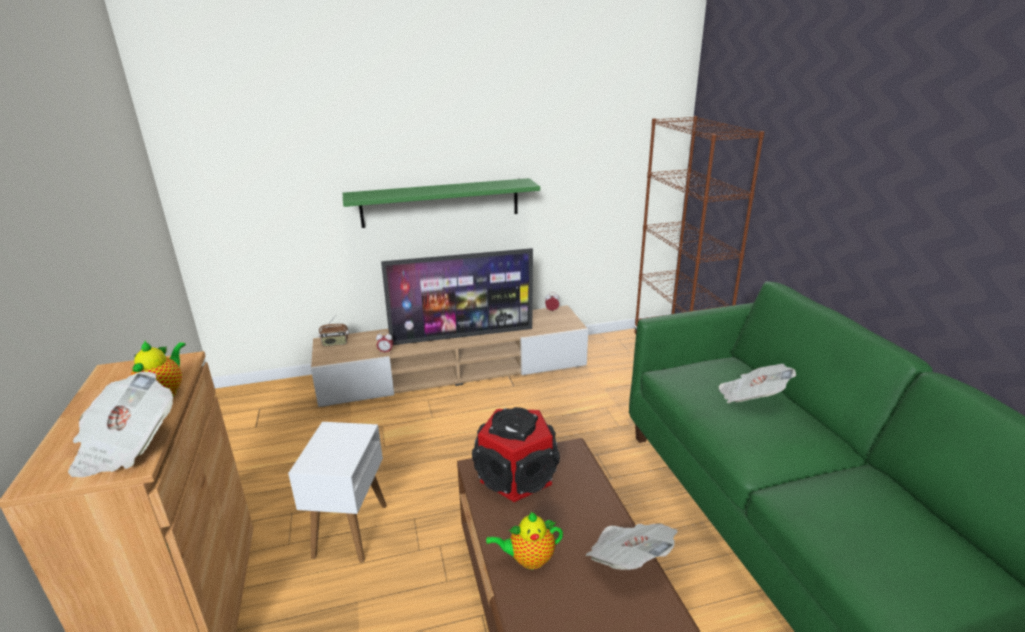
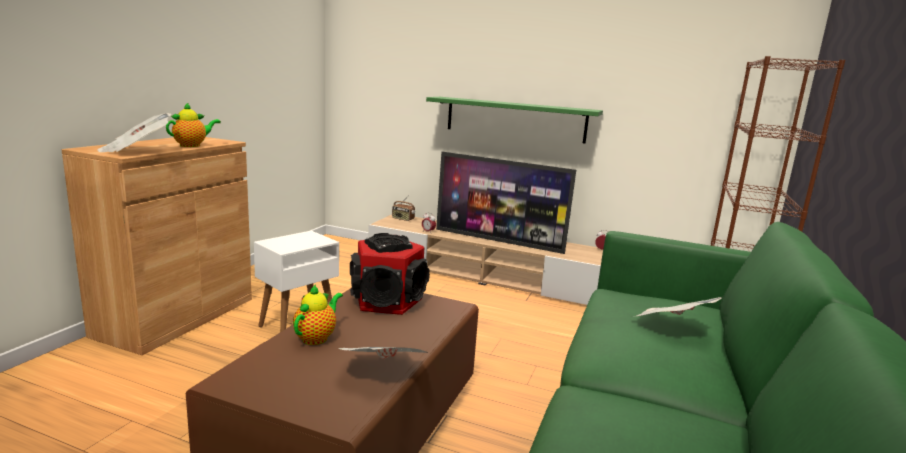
camera: 35 degrees right, 10 degrees down
(528, 559) = (317, 337): teapot -> teapot turned 90 degrees clockwise

